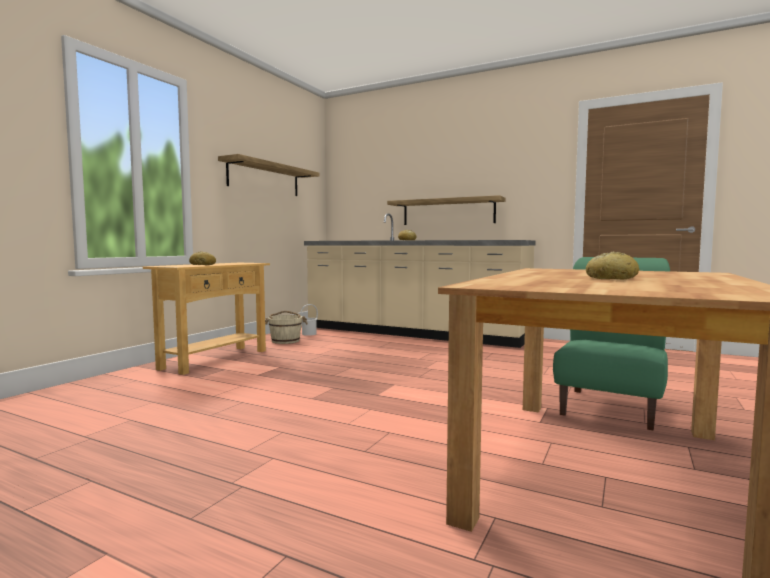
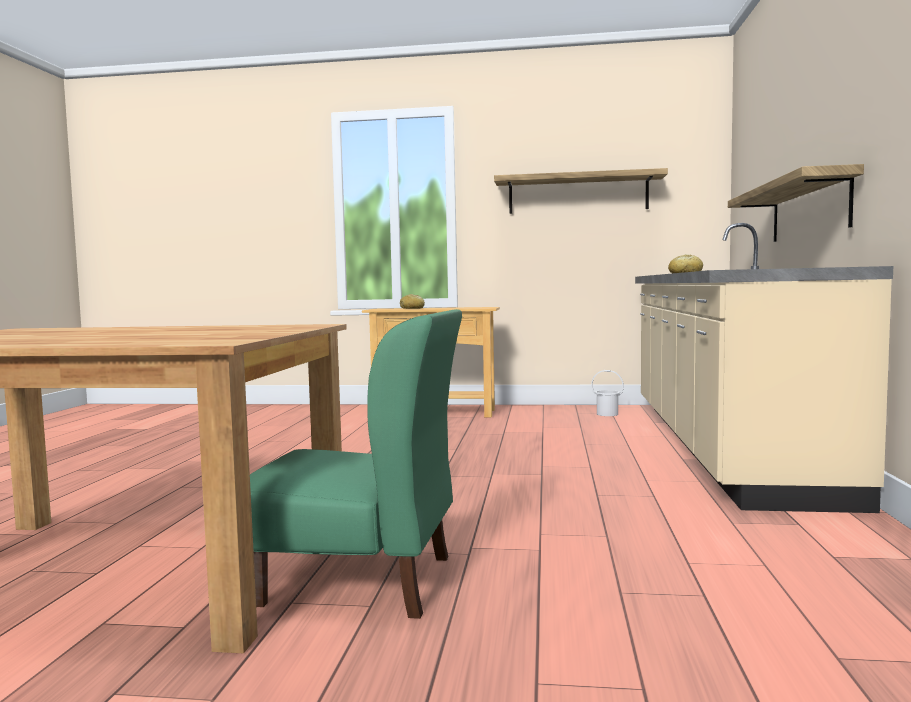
camera: 70 degrees right, 0 degrees up
(285, 340) = (552, 414): beige bucket -> none
(610, 278) = (87, 334): bread -> none

